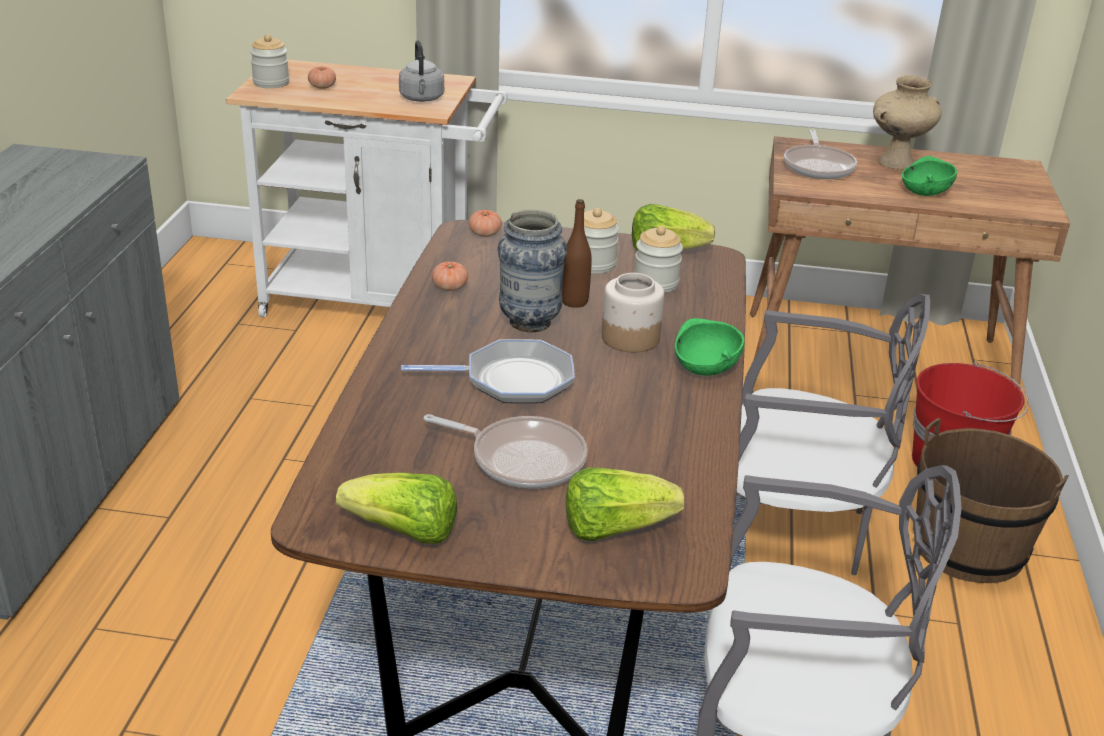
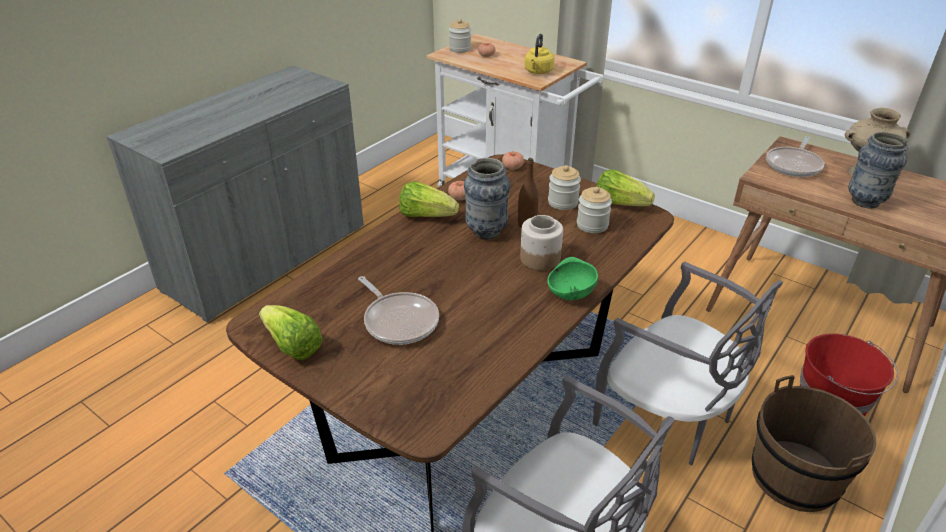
camera: 30 degrees right, 5 degrees up
(422, 99) = (538, 72): grey kettle -> yellow kettle
(512, 380) = (440, 267): frying pan -> none
(614, 528) = (410, 385): lettuce -> lettuce (426, 215)
(924, 193) = (865, 202): green bowl -> vase

